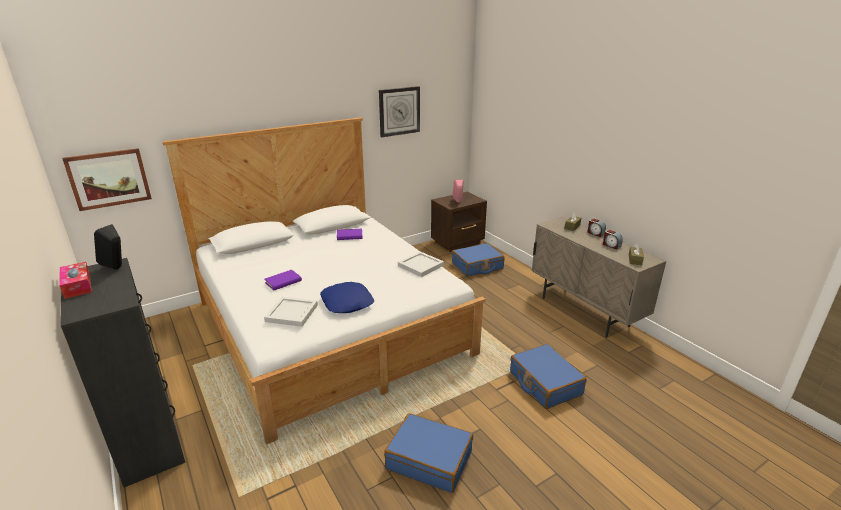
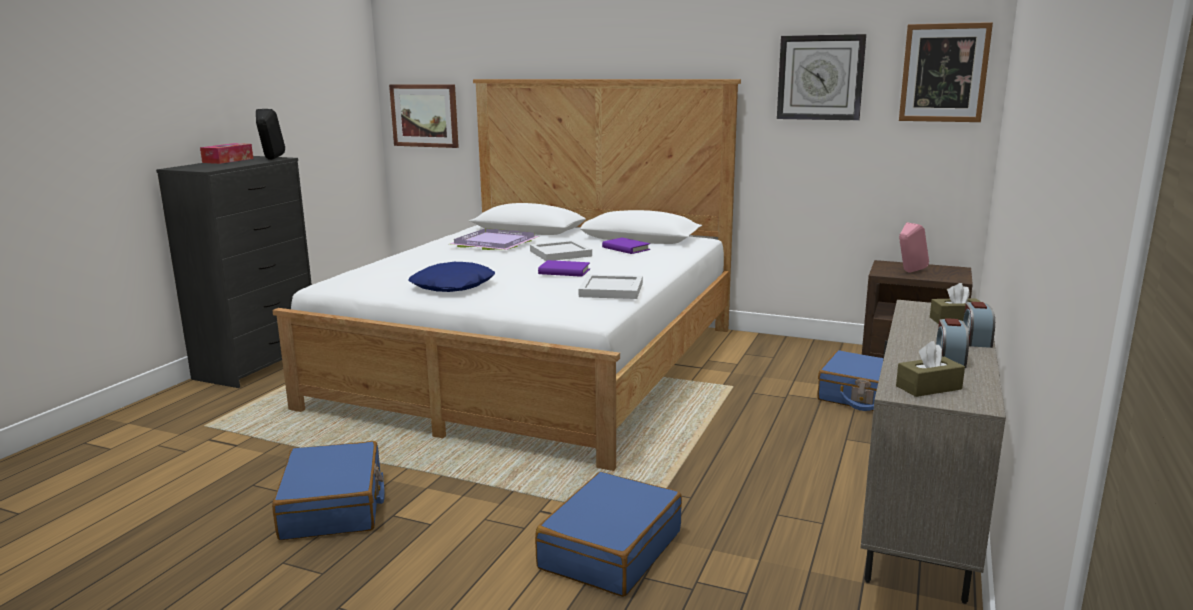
camera: 55 degrees right, 10 degrees down
(271, 263) = (493, 243): none -> purple tray
(283, 282) = (458, 256): purple book -> purple book (564, 272)
(291, 313) = (392, 272): white tray -> white tray (561, 253)
(451, 103) = (944, 73): none -> picture

